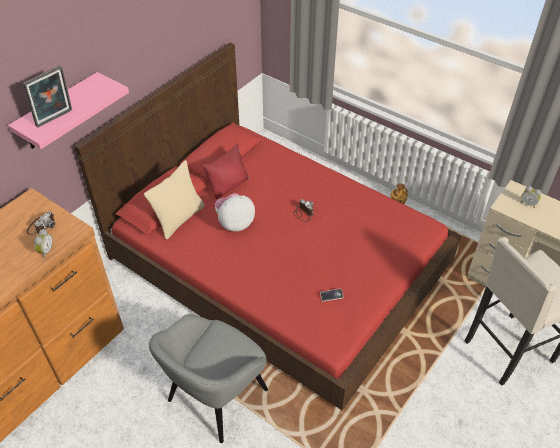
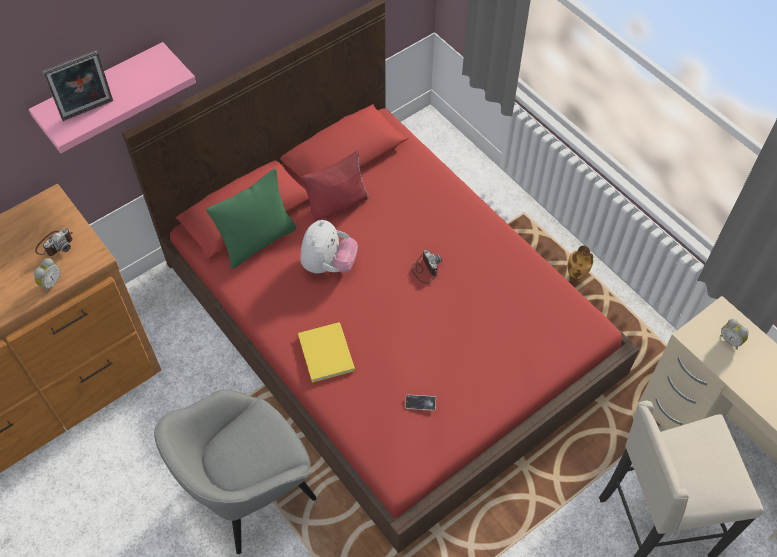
camera: 15 degrees right, 10 degrees up
(179, 219) = (258, 241): beige pillow -> green pillow
(235, 223) = (328, 264): plush toy -> plush toy turned 120 degrees clockwise
(253, 277) = (327, 351): none -> yellow book

